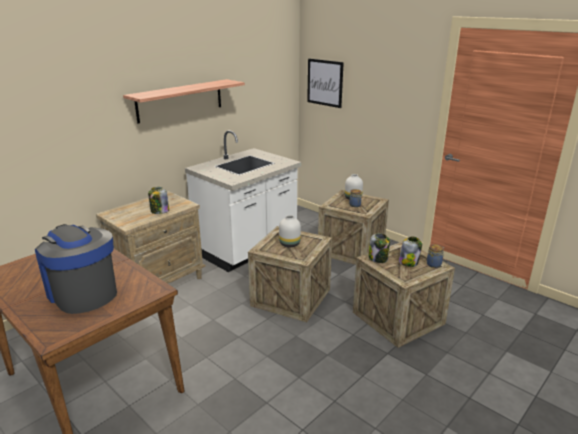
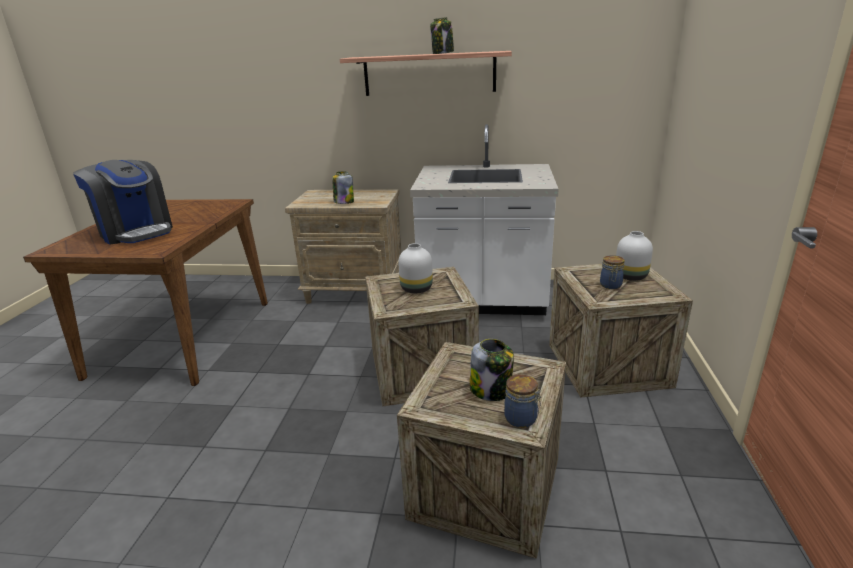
camera: 55 degrees right, 0 degrees up
(82, 292) = (136, 232): coffee machine -> coffee machine turned 120 degrees clockwise
(325, 82) = (694, 66): picture -> none
(378, 258) = (465, 359): jar -> jar (443, 53)

